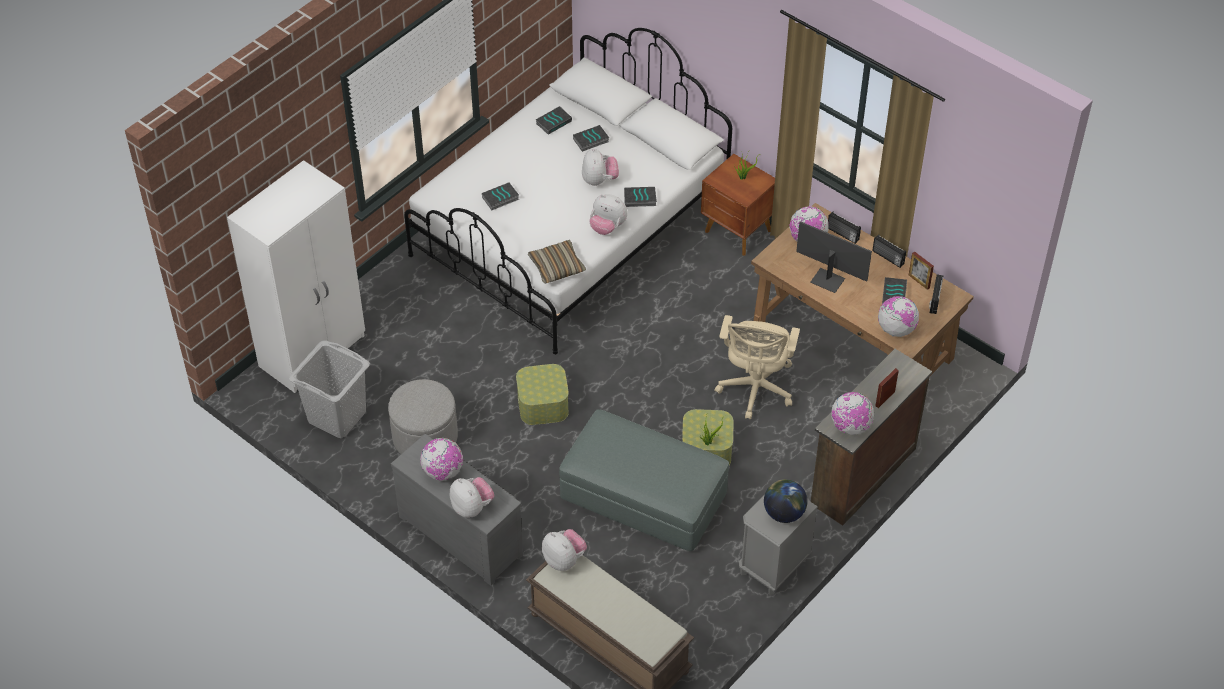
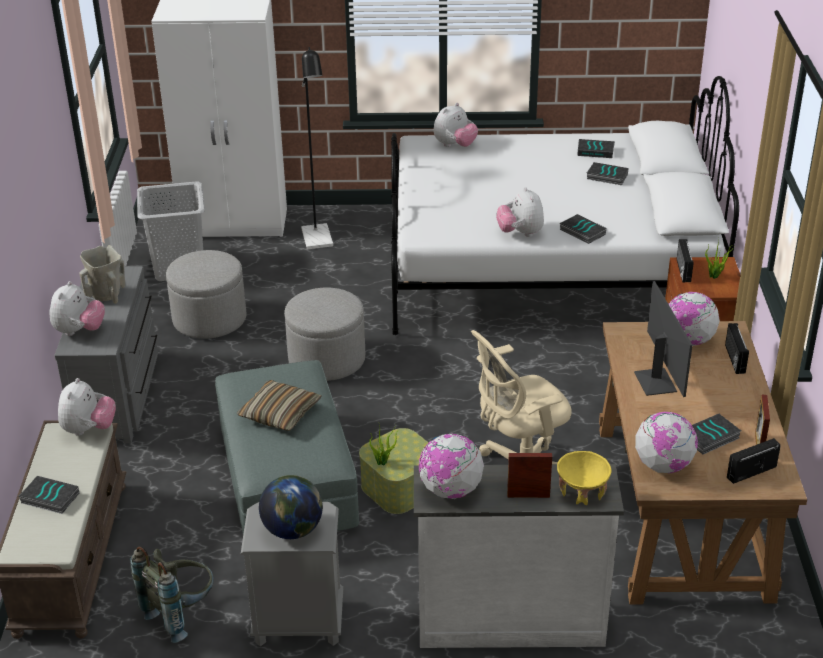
camera: 50 degrees right, 15 degrees down
(395, 321) = (318, 242): none -> black floor lamp
(443, 472) = (106, 296): globe -> beige vase
(500, 199) = (466, 170): book -> book (49, 498)
(543, 404) = (327, 359): storage box -> grey ottoman
(557, 267) = (431, 232): pillow -> pillow (280, 413)
(599, 180) = (568, 202): plush toy -> plush toy (455, 145)
(712, 615) = (181, 613): none -> grey backpack
(861, 475) = (509, 622): brown dresser -> white dresser
(887, 258) = (754, 405): radio -> radio (682, 270)
(903, 376) = (582, 491): none -> yellow bowl

